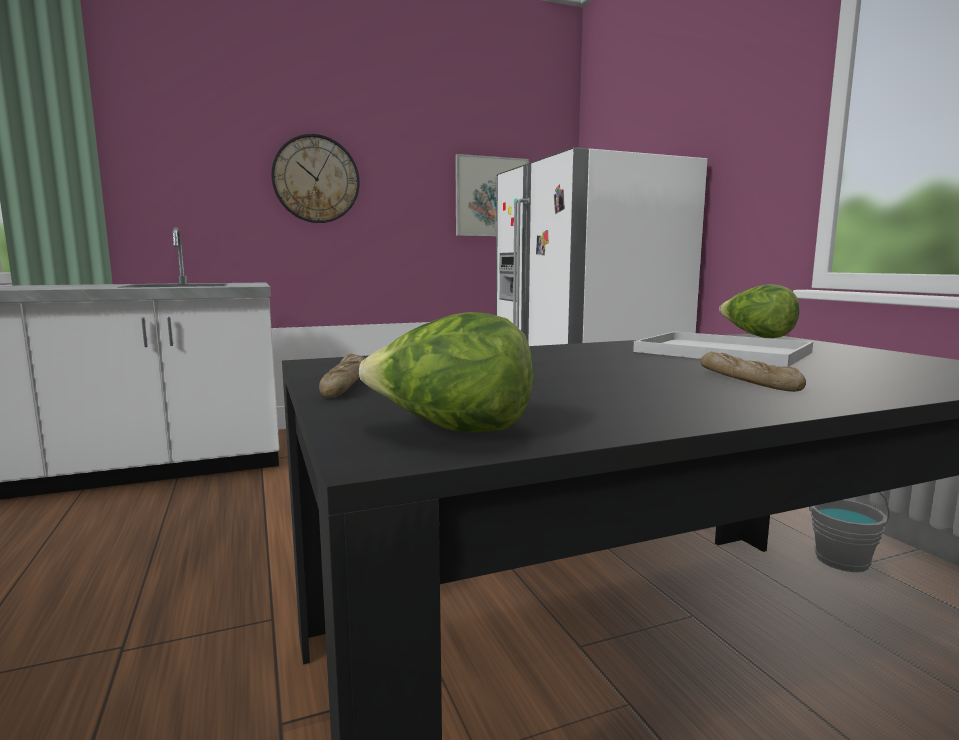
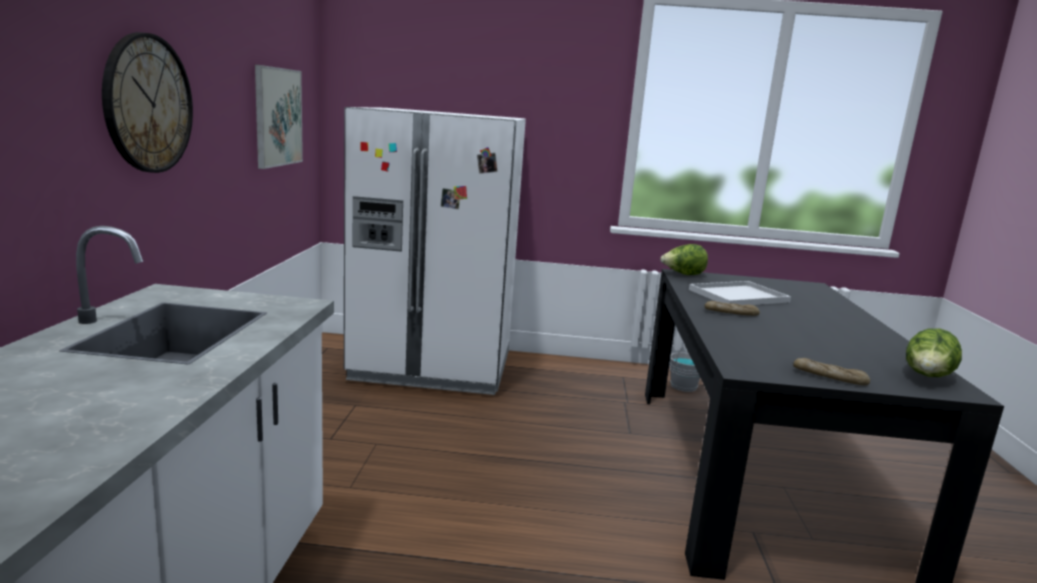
camera: 65 degrees left, 5 degrees up
(747, 381) = (825, 317): bread -> bread (731, 313)

